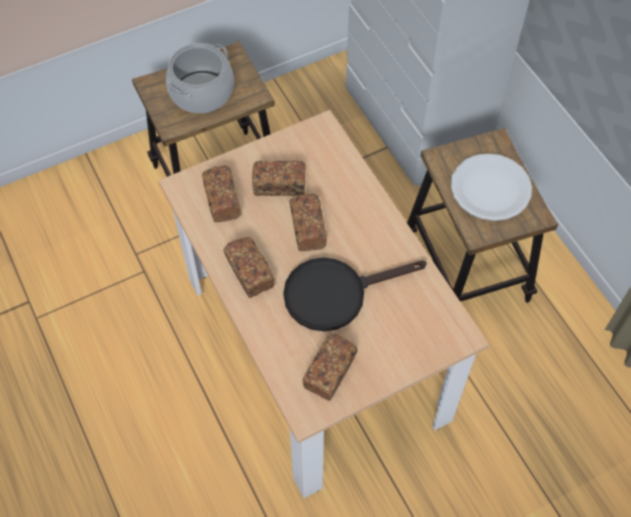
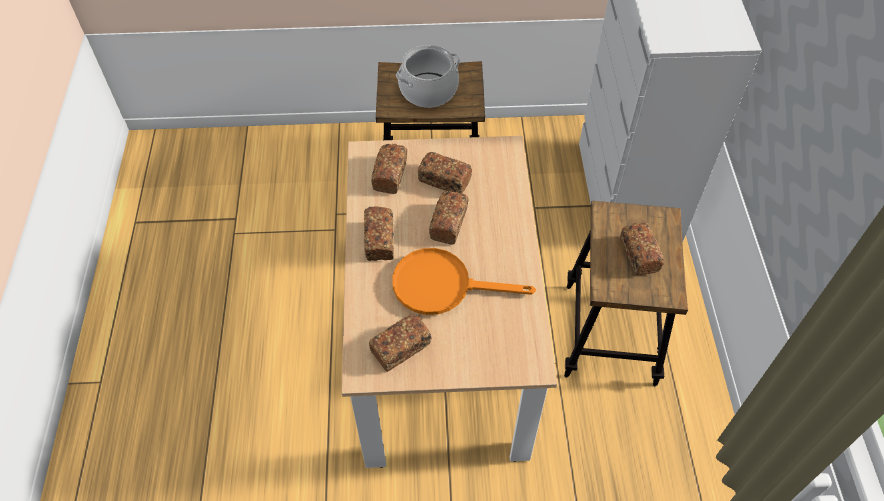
camera: 25 degrees right, 5 degrees down
(335, 293) = (443, 285): black frying pan -> orange frying pan
(490, 188) = (638, 255): white plate -> bread

